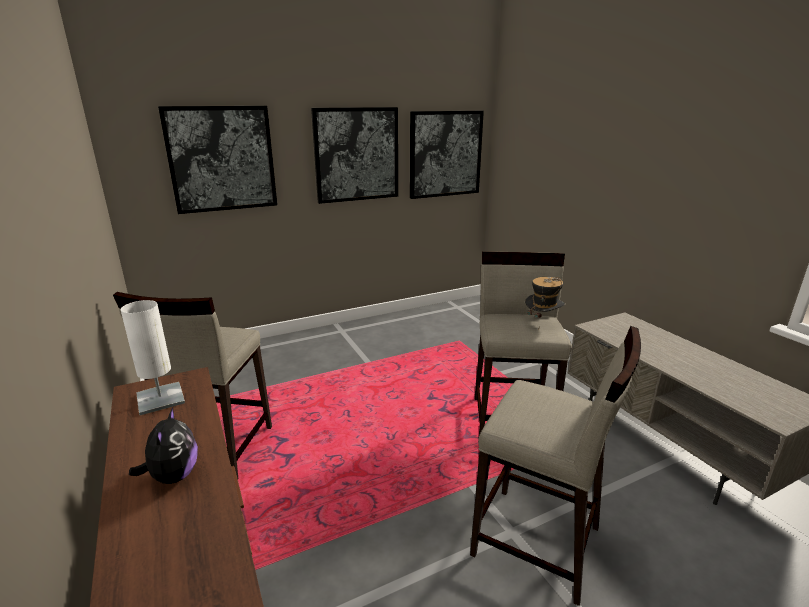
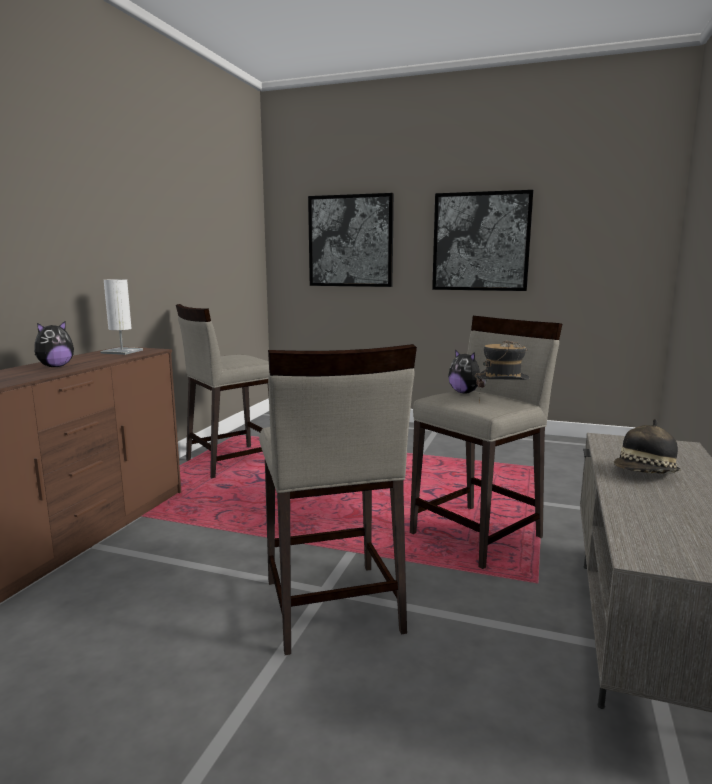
camera: 45 degrees right, 10 degrees down
(445, 154) = (600, 245): picture -> none
(503, 320) = (465, 393): none -> plush toy
(661, 352) = (645, 474): none -> hat

